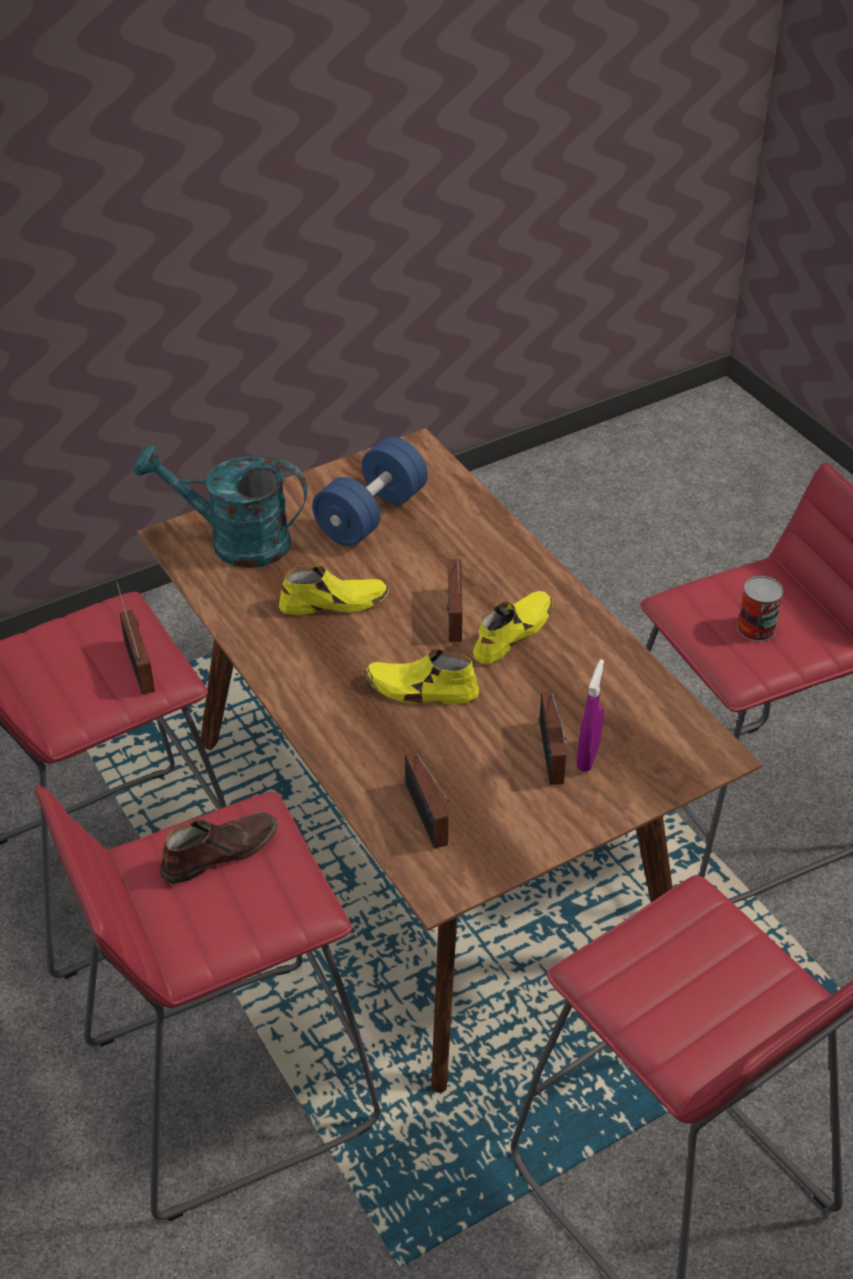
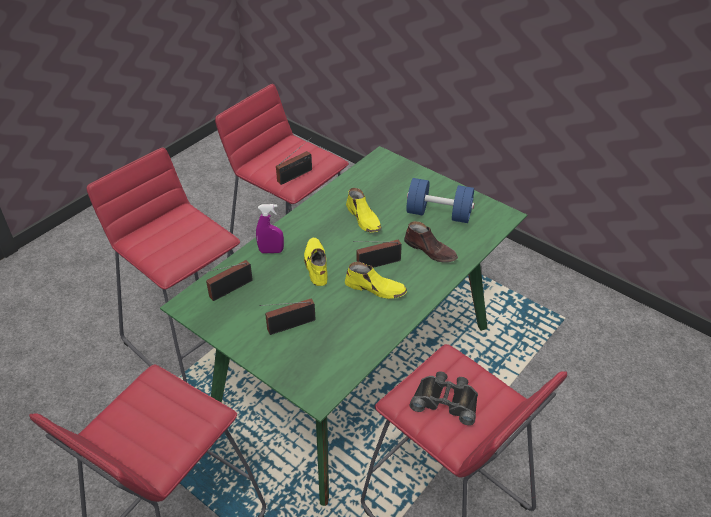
camera: 70 degrees right, 0 degrees up
(219, 852) = (191, 232): brown shoe -> brown shoe (430, 250)
(235, 542) = (389, 176): turquoise watering can -> none
(430, 846) = (356, 371): brown dining table -> green dining table
(588, 757) = (294, 340): purple spray bottle -> purple spray bottle (271, 251)
(756, 628) = (446, 400): can -> black binoculars

